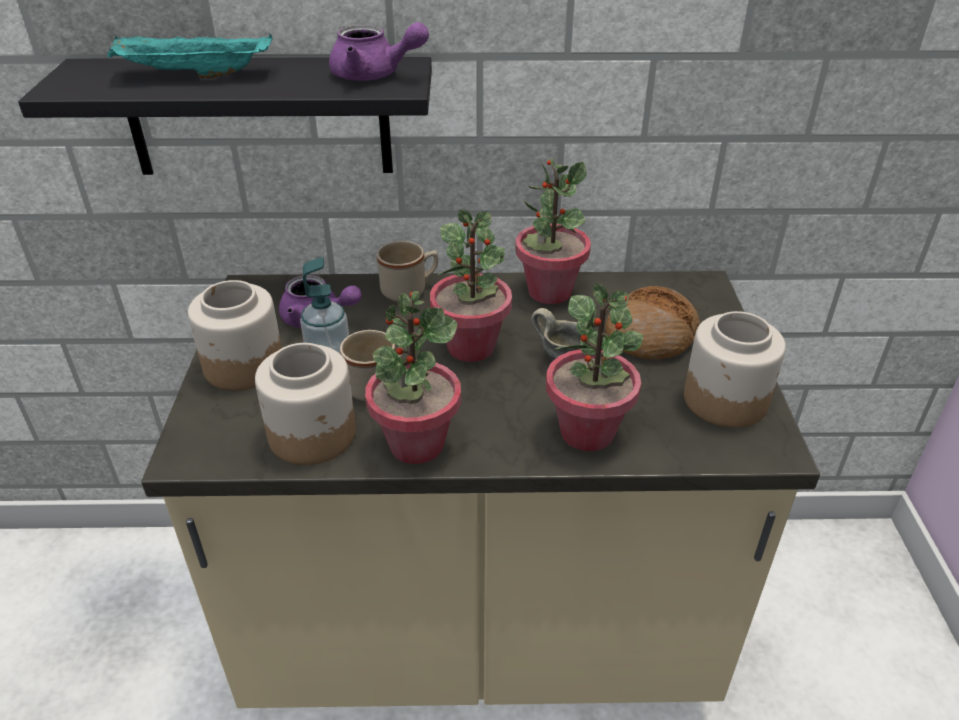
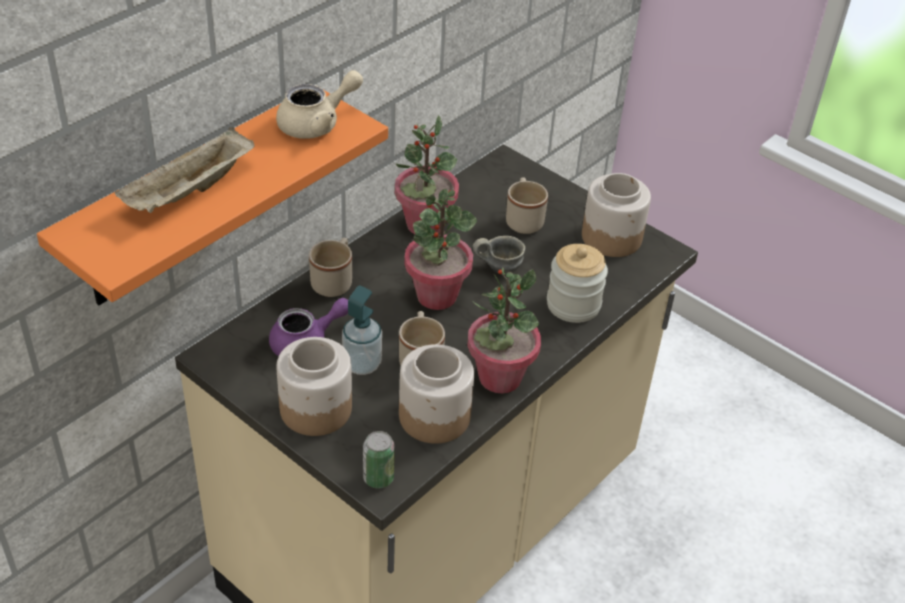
camera: 50 degrees left, 5 degrees up
(193, 76) = (190, 193): turquoise tray -> beige tray
(193, 448) = (378, 478): none -> can
(259, 117) = (192, 199): black shelf -> orange shelf
(374, 75) = (317, 124): purple teapot -> beige teapot
(588, 432) = (573, 305): potted plant -> jar
(650, 335) = (523, 219): bread -> beige mug

